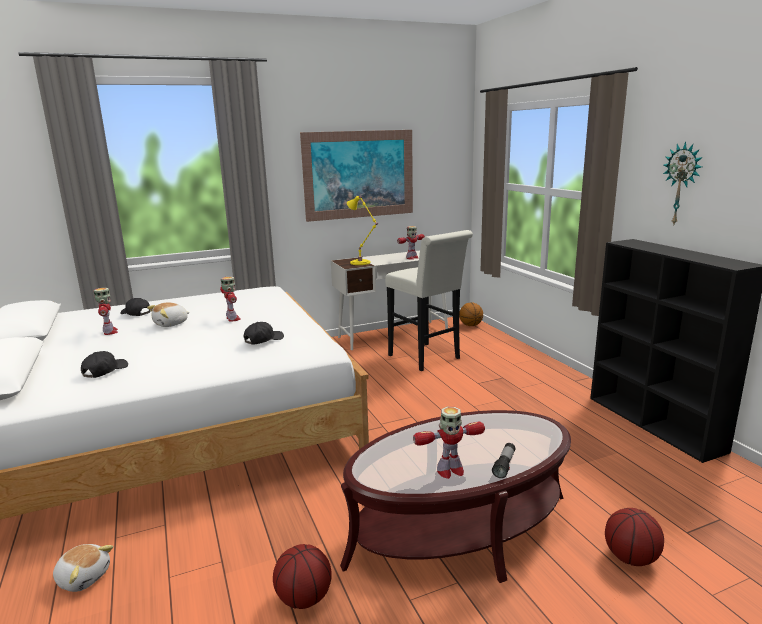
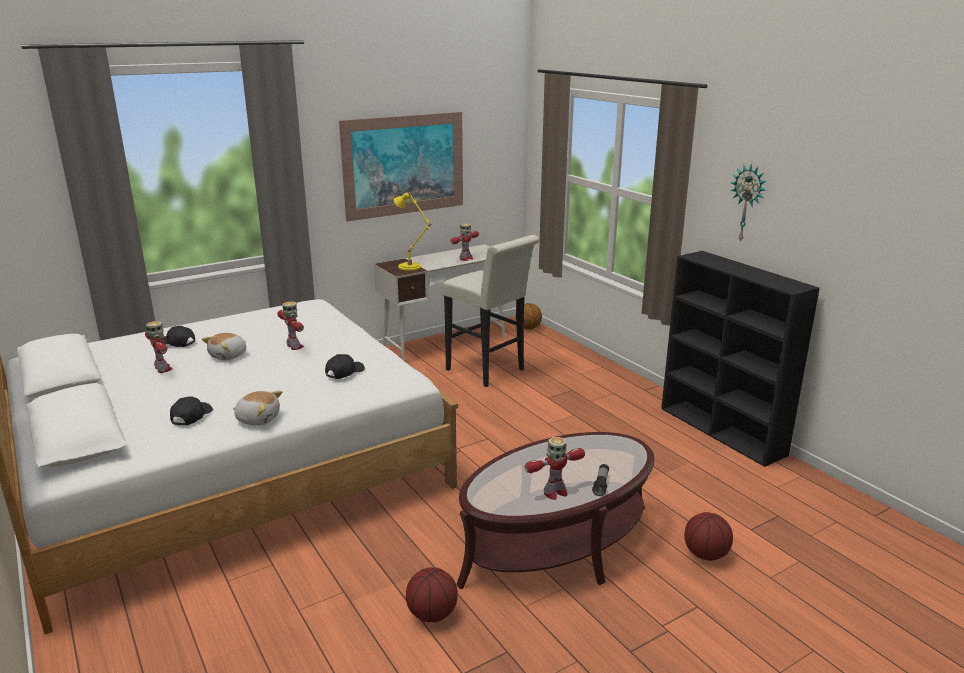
camera: 10 degrees left, 5 degrees up
(84, 577) = (214, 618): plush toy -> plush toy (258, 419)

